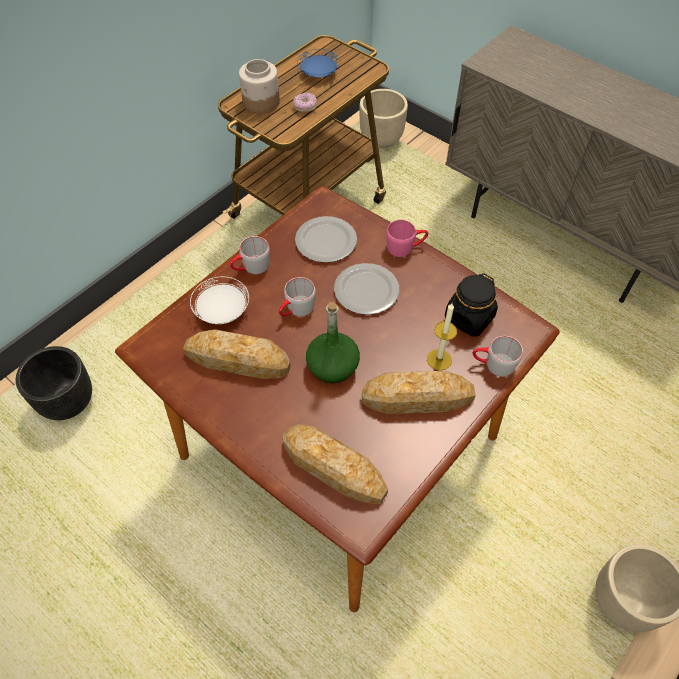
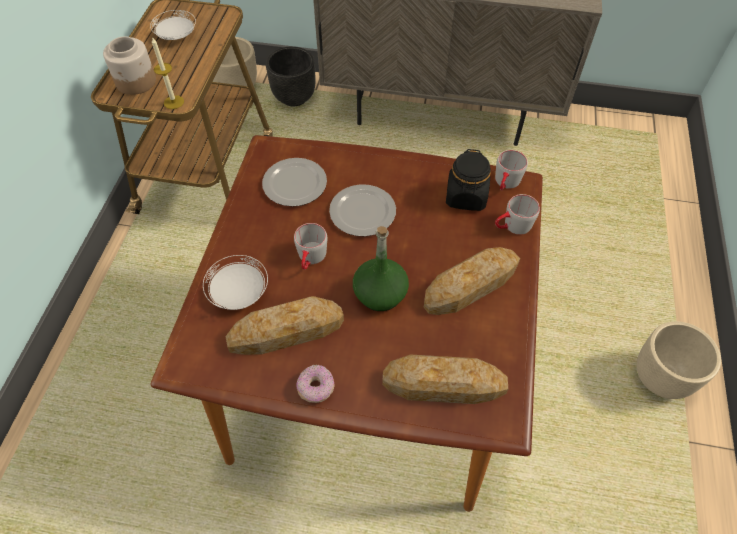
camera: 30 degrees left, 0 degrees up
(68, 403) = (72, 474): black planter -> black planter (294, 99)
(251, 268) = (239, 239): grey mug -> grey mug (505, 184)
(305, 107) = (184, 71): donut -> donut (316, 387)
(318, 73) = (176, 36): blue plate -> white plate
(405, 247) = (370, 159): pink mug -> none
(439, 359) = (466, 243): candle -> candle (174, 102)

